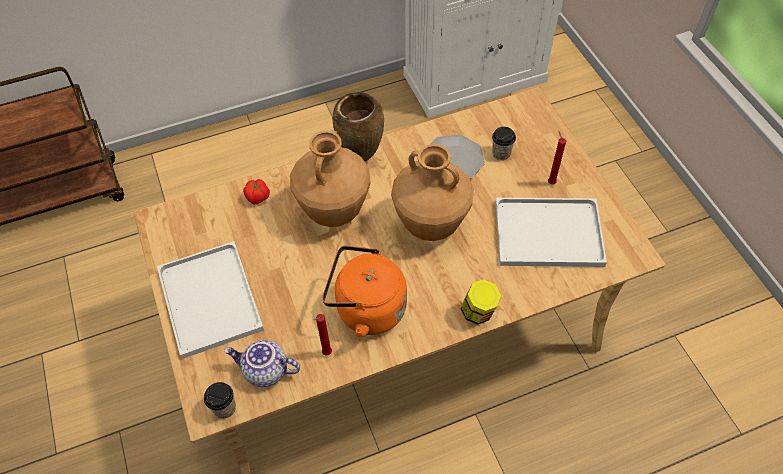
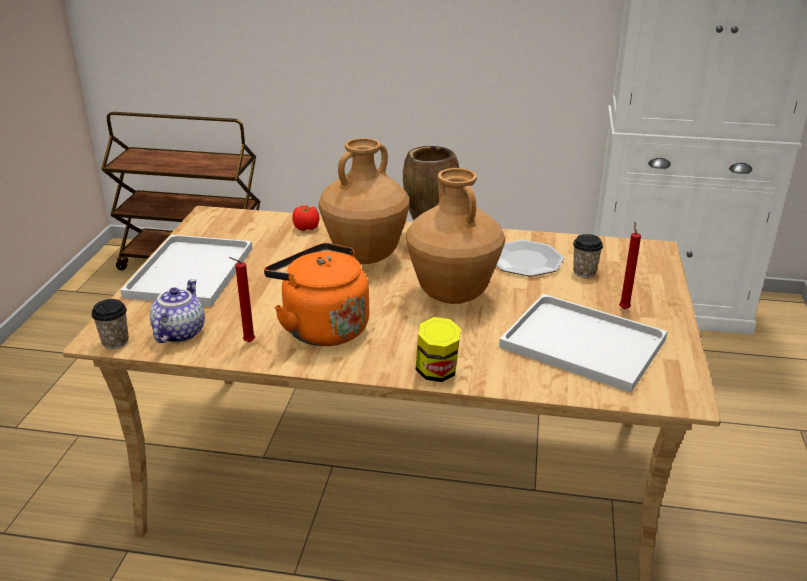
camera: 30 degrees right, 25 degrees down
(265, 371) = (179, 332): teapot -> teapot turned 60 degrees clockwise

